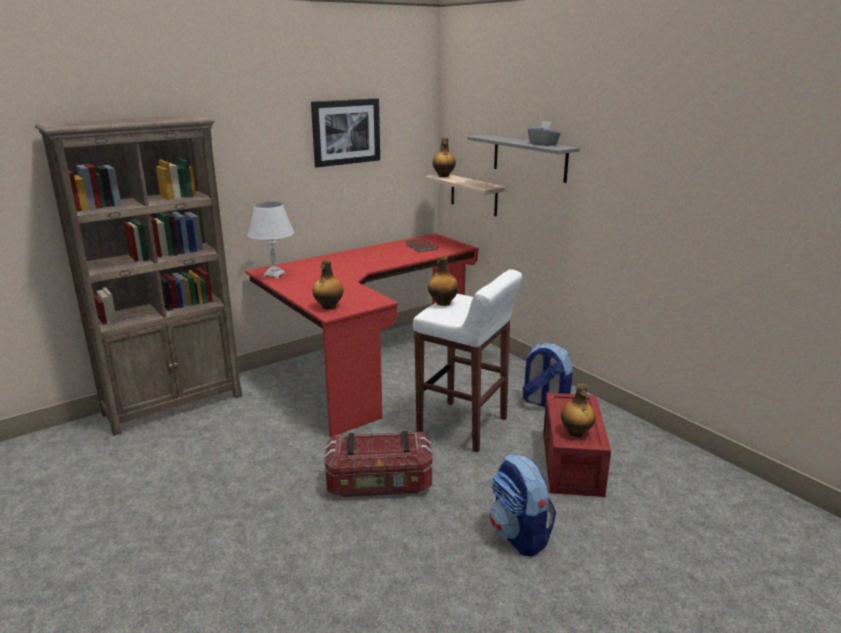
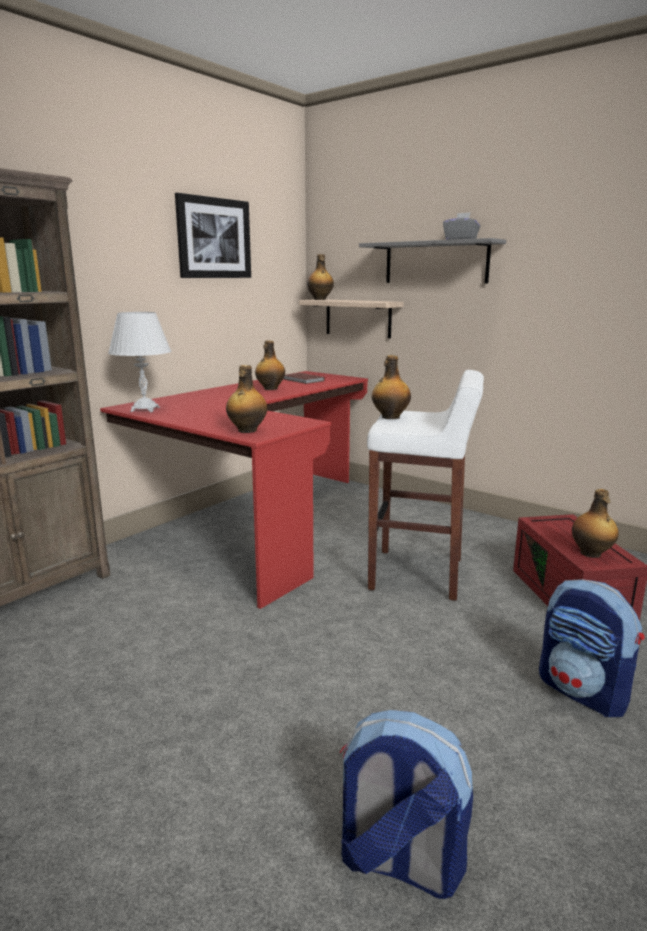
camera: 15 degrees left, 5 degrees down
(379, 484) = (362, 658): storage box -> none
(385, 256) = (270, 389): none -> bottle
(544, 403) = (489, 539): backpack -> backpack (398, 862)

